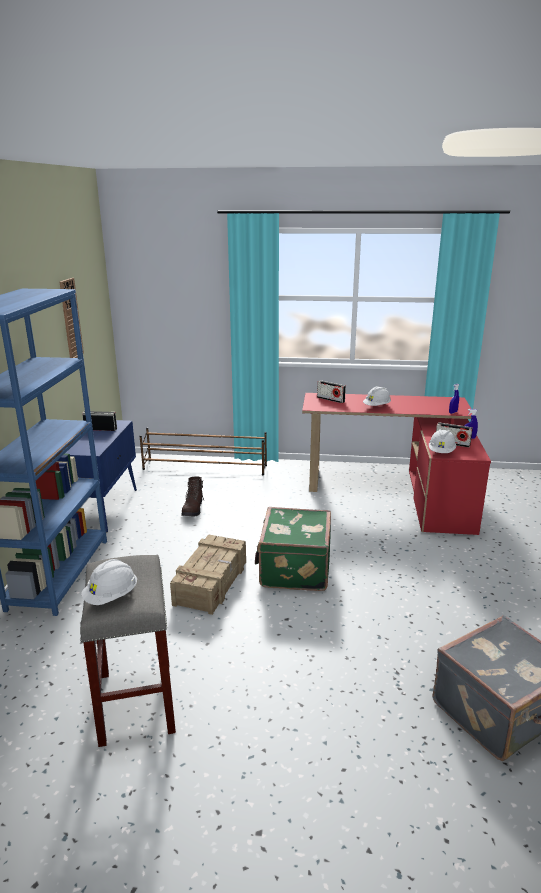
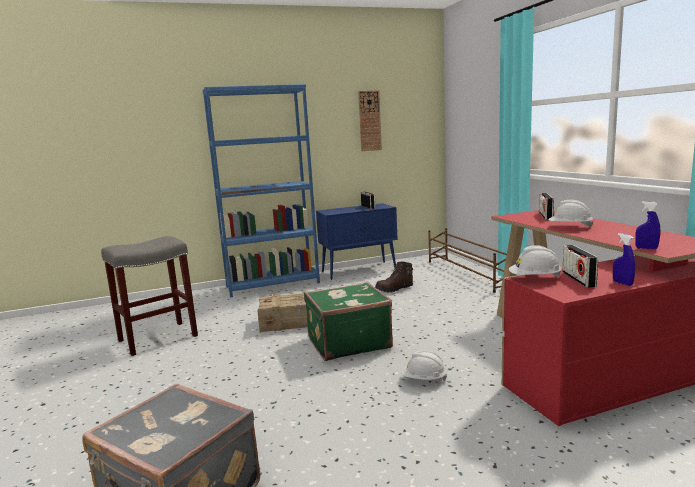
camera: 65 degrees right, 10 degrees down
(111, 597) = (128, 244): white hard hat -> white hard hat (423, 380)

